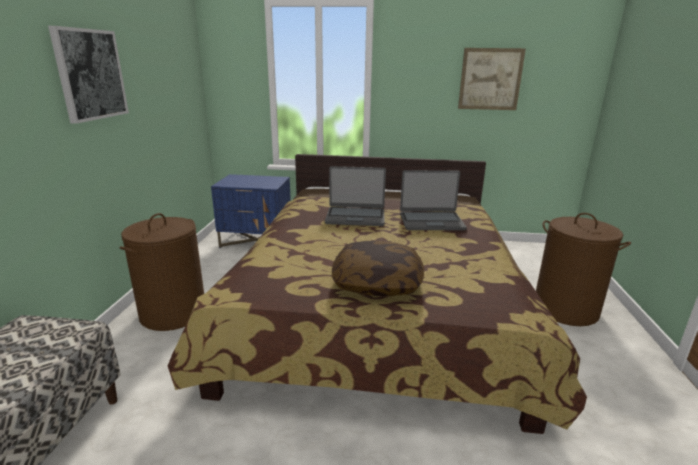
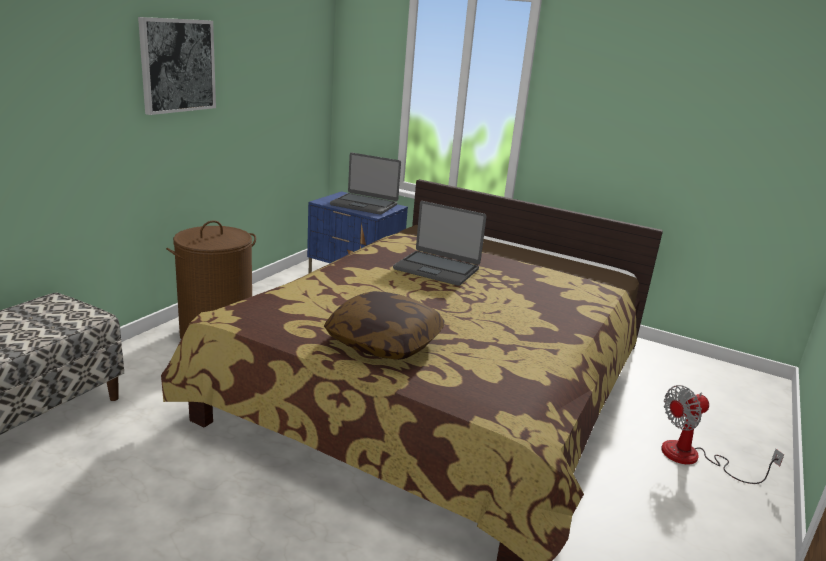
camera: 20 degrees right, 0 degrees up
(431, 222) = (526, 294): laptop -> laptop (364, 205)
(490, 79) = (690, 115): picture -> none
(565, 309) = (694, 458): brown laundry basket -> fan

